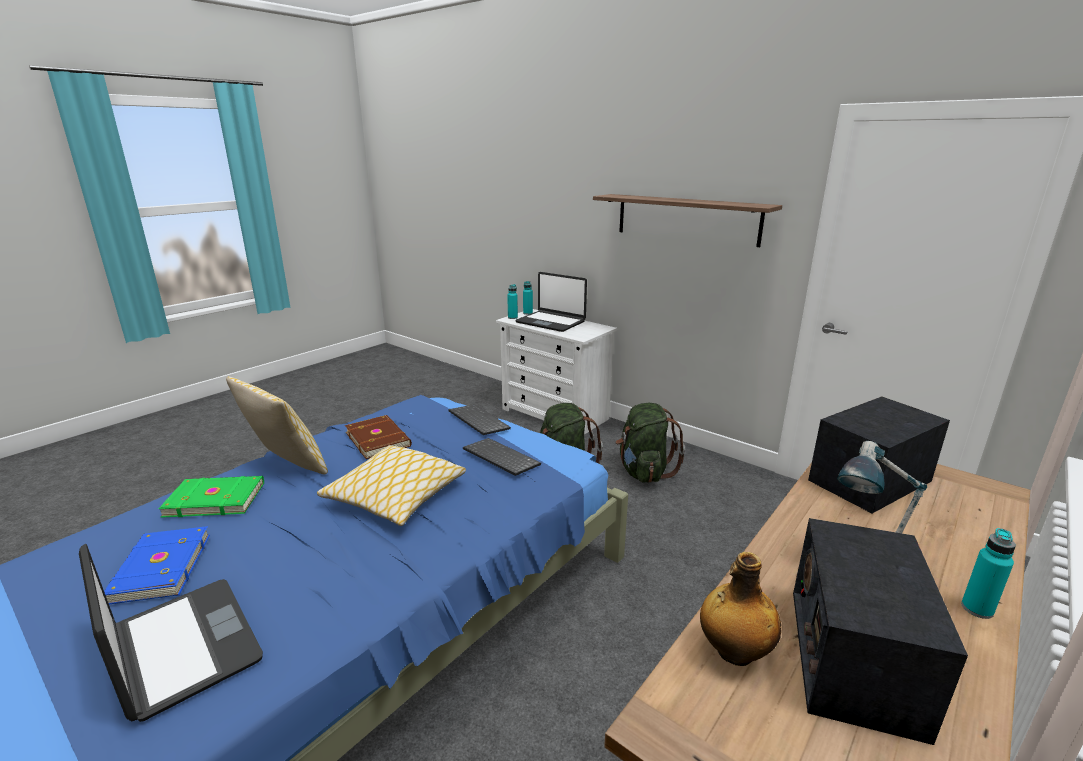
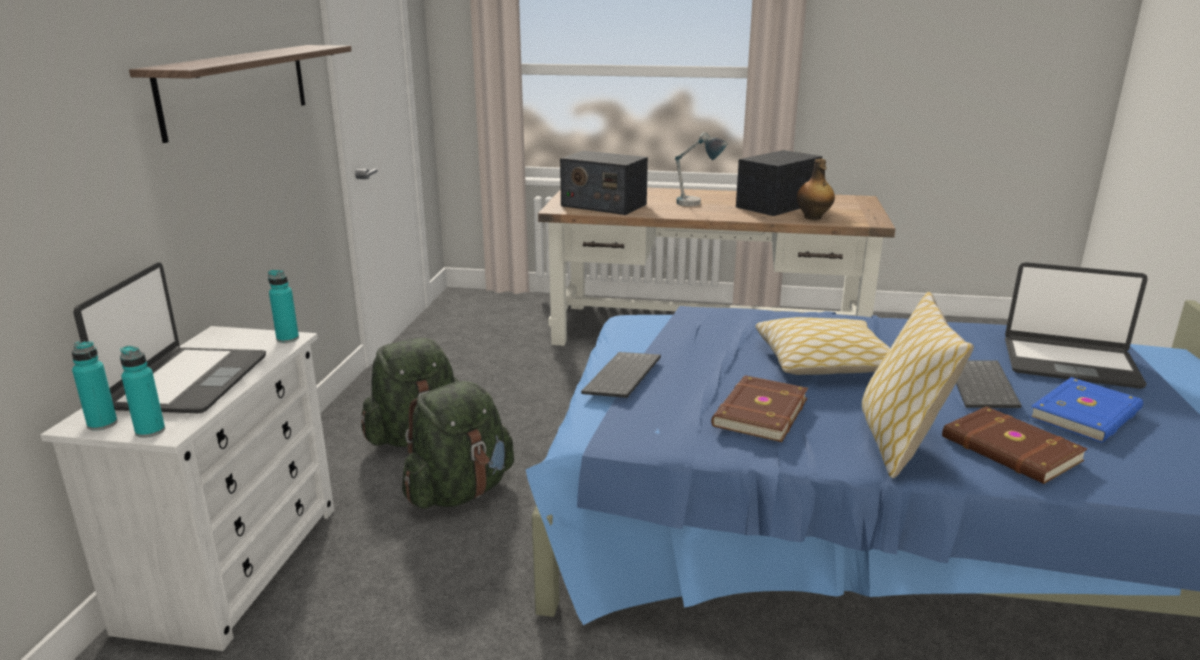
camera: 120 degrees left, 0 degrees up
(182, 647) = (1069, 363): laptop -> laptop turned 90 degrees counterclockwise
(215, 499) = (1010, 450): green book -> brown book
(499, 458) = (691, 340): keyboard -> keyboard (984, 387)
(852, 657) = (777, 205): radio -> radio turned 150 degrees clockwise
(977, 608) = (706, 193): turquoise bottle -> turquoise bottle (287, 339)

